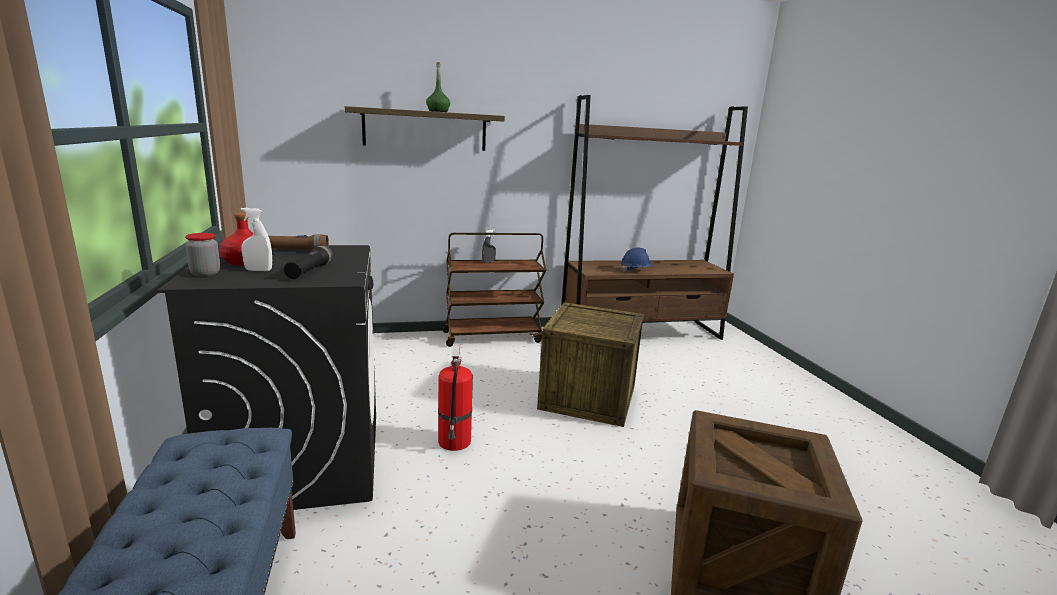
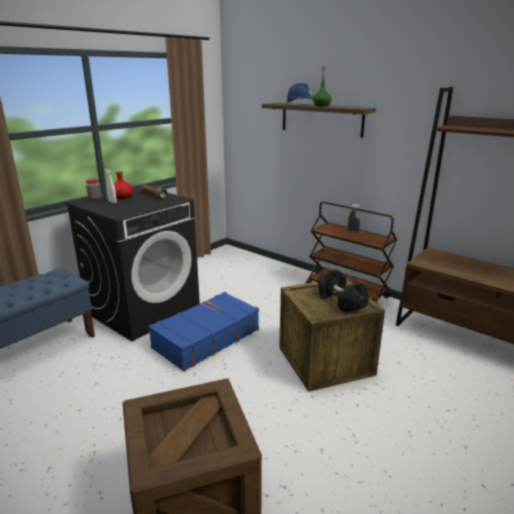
camera: 55 degrees right, 5 degrees up
(310, 271) = (124, 207): black flashlight -> none
(454, 442) = (206, 338): fire extinguisher -> blue suitcase
(607, 319) = (341, 301): none -> black dumbbell
(635, 270) = (472, 274): blue hard hat -> blue hard hat (300, 104)

